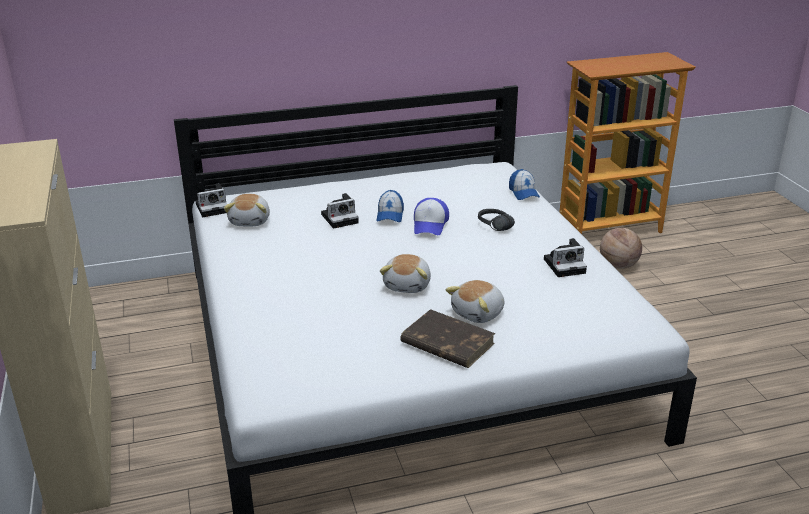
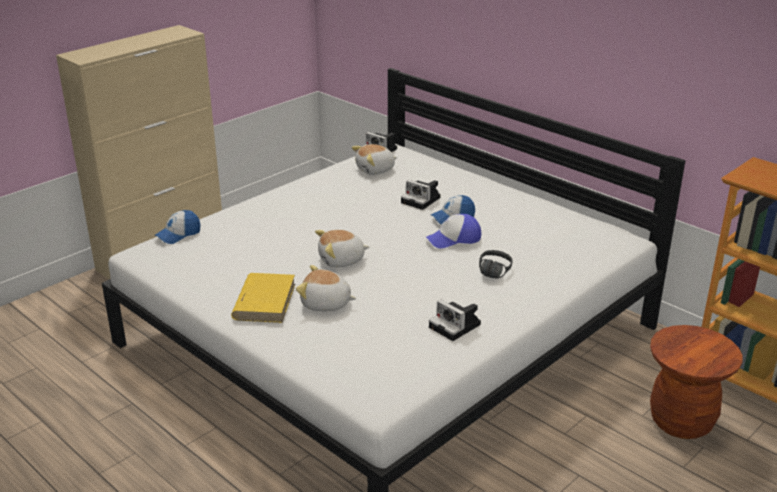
camera: 60 degrees right, 0 degrees up
(446, 343) = (264, 301): brown book -> yellow book
(523, 193) = (584, 267): cap -> cap (178, 234)
(618, 266) = (681, 421): basketball -> brown stool

